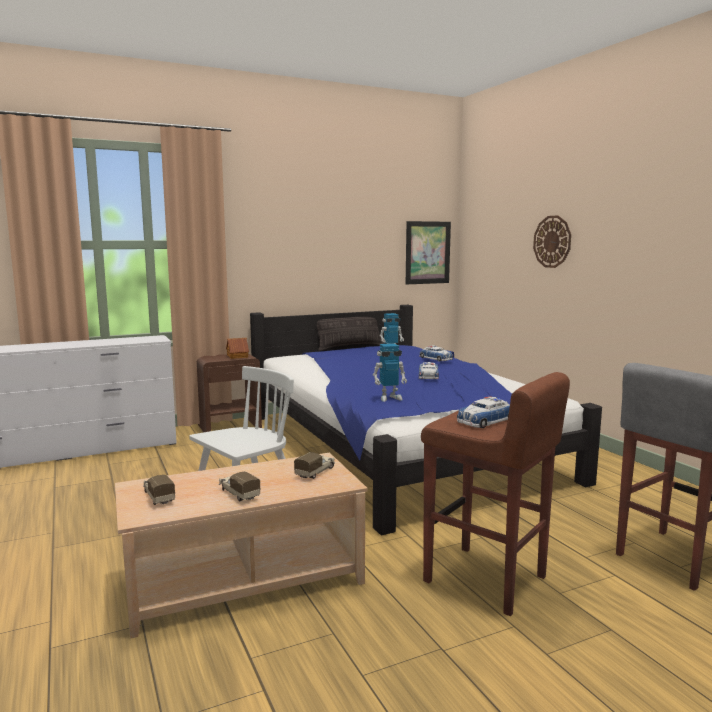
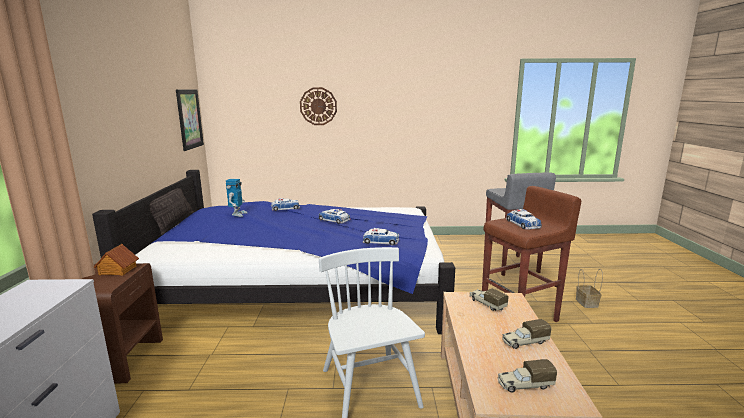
camera: 65 degrees left, 5 degrees up
(389, 398) = (381, 241): toy robot -> toy car
(627, 647) = (586, 302): none -> basket

